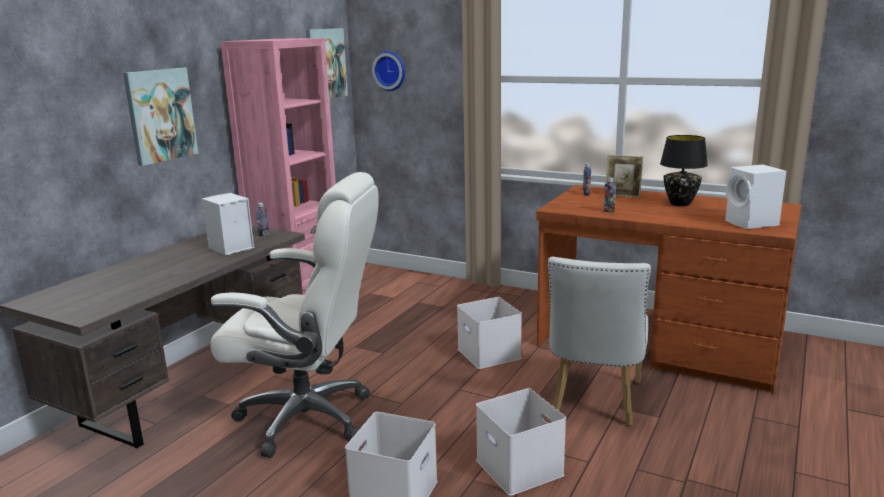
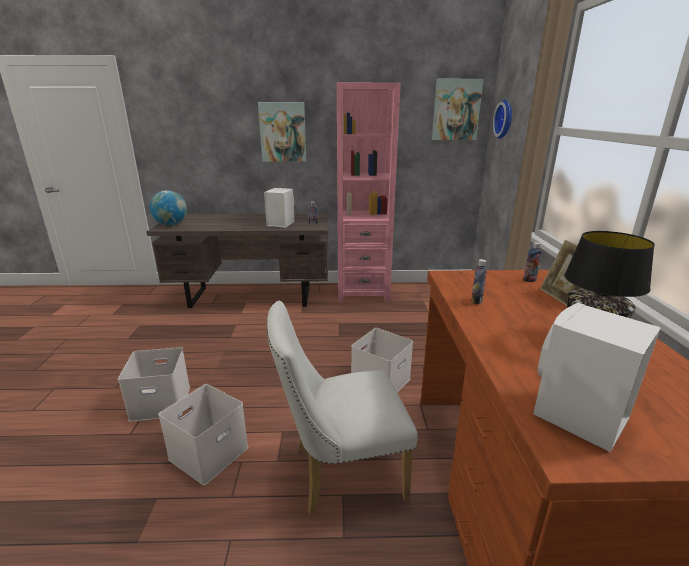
camera: 60 degrees right, 5 degrees up
(78, 308) = (171, 224): none -> globe
(308, 419) = (237, 341): white office chair -> none

